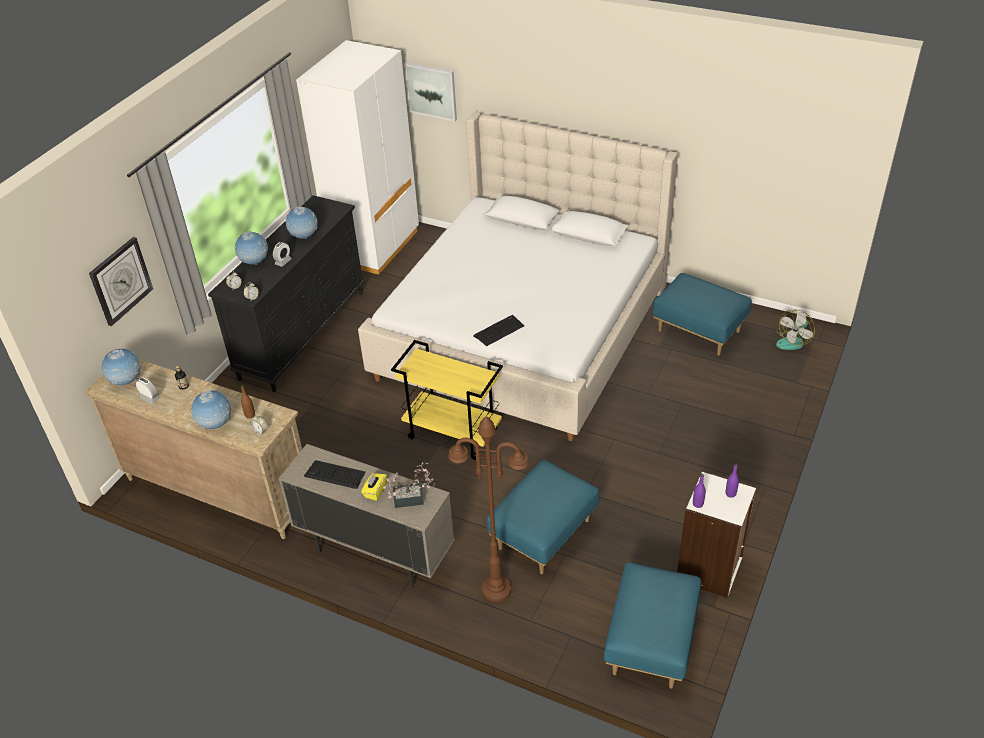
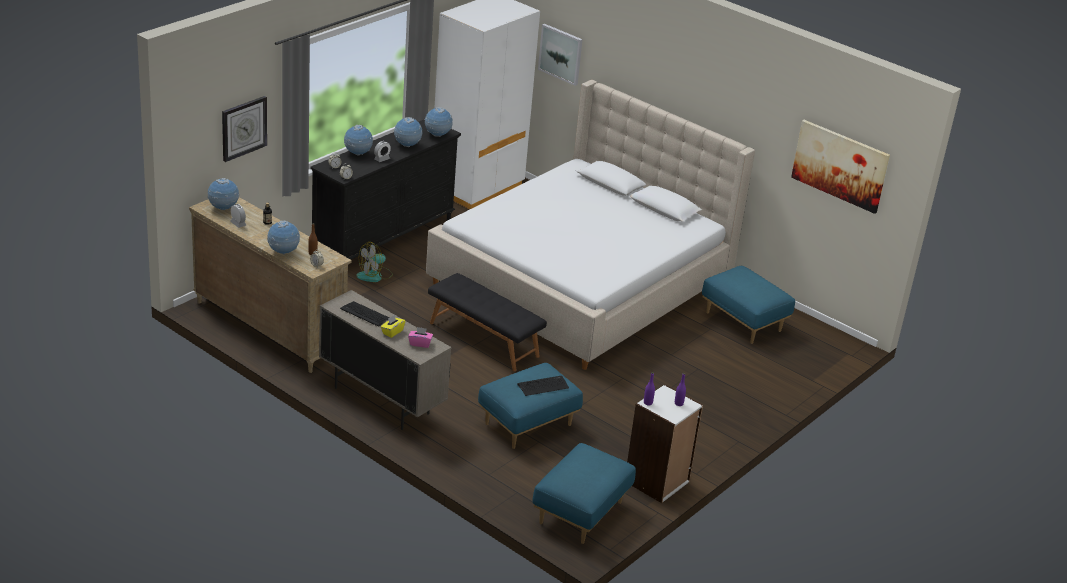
camera: 10 degrees right, 10 degrees down
(331, 215) = (437, 135): none -> globe
(412, 498) = (420, 343): potted plant -> pink tissue box
(453, 433) = (484, 339): yellow cart -> black bench
(496, 589) = (470, 448): brown floor lamp -> none
(499, 331) = (547, 257): keyboard -> keyboard (543, 386)
(780, 151) = (840, 165): none -> picture
(793, 340) = (827, 350): fan -> fan (375, 275)

